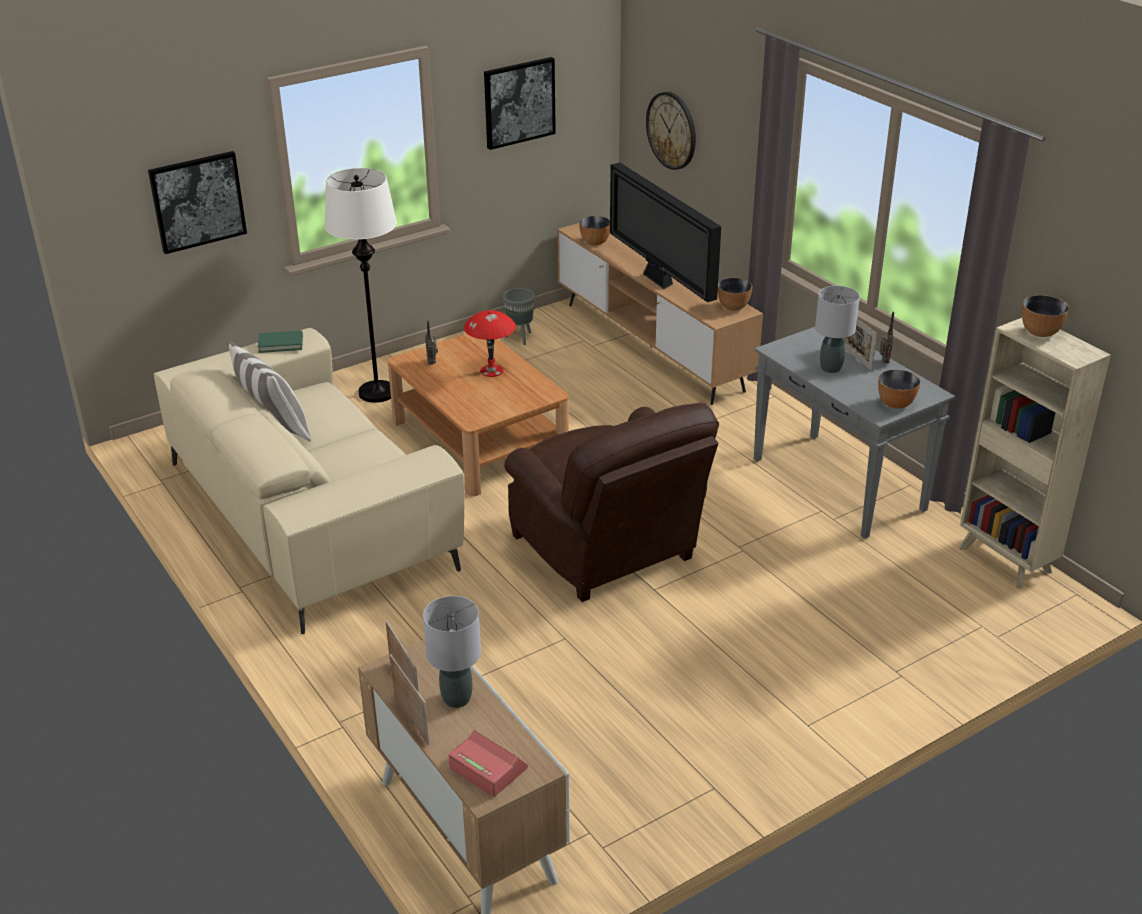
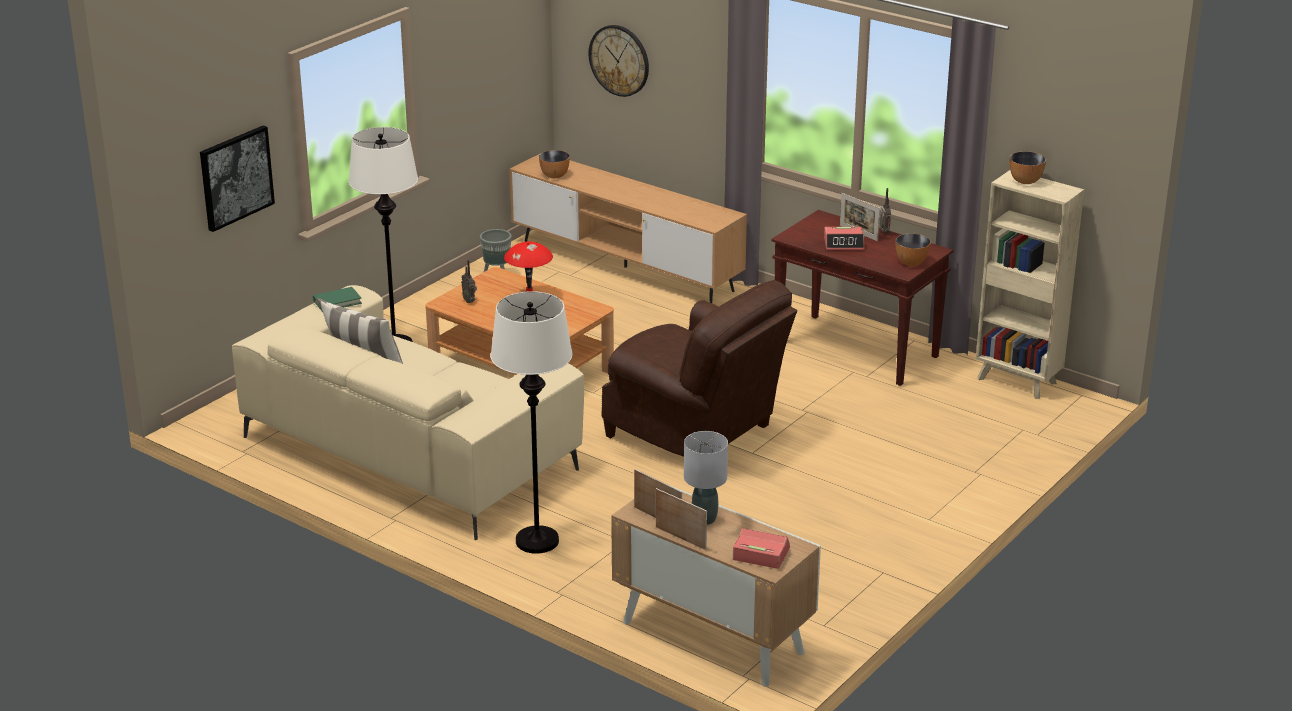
camera: 20 degrees left, 5 degrees down
(361, 650) = (536, 541): none -> white floor lamp
(519, 102) = (476, 50): picture -> none
(659, 281) = (638, 200): television -> none
(733, 307) = (718, 212): bowl -> none
(831, 368) = (844, 244): grey table lamp -> alarm clock
(839, 485) = (857, 350): grey console table -> brown console table

